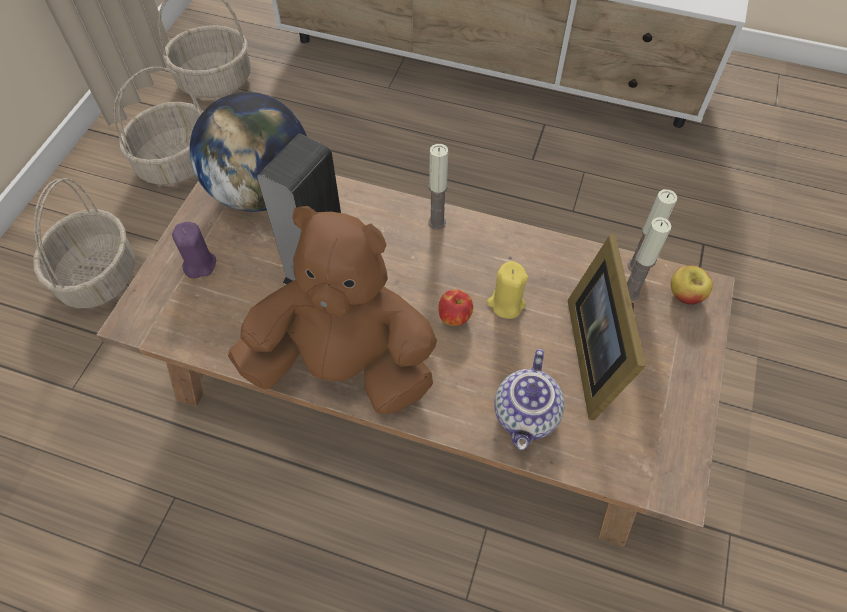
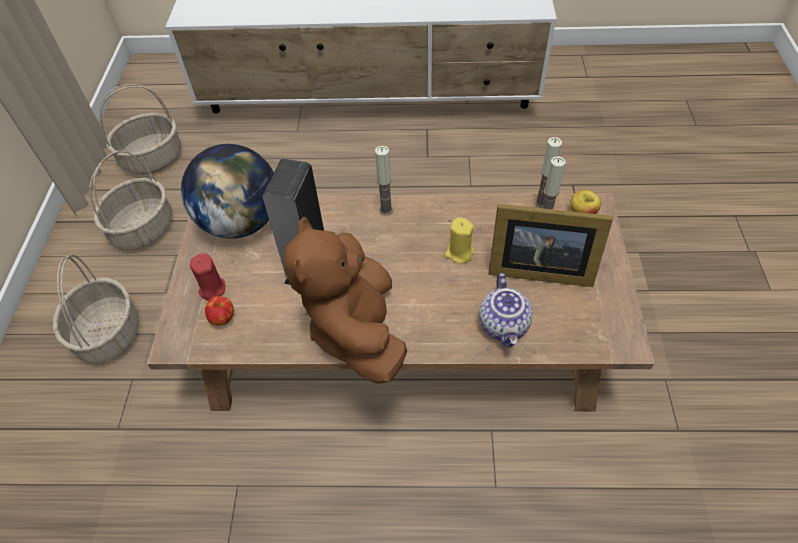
camera: 15 degrees left, 5 degrees down
(199, 264) = (212, 288): purple candle -> red candle
(344, 365) = (356, 330): brown plush toy -> brown plush toy turned 90 degrees counterclockwise
(455, 317) = (425, 272): apple -> apple (223, 318)
(597, 352) = (537, 268): picture frame -> picture frame turned 60 degrees counterclockwise

